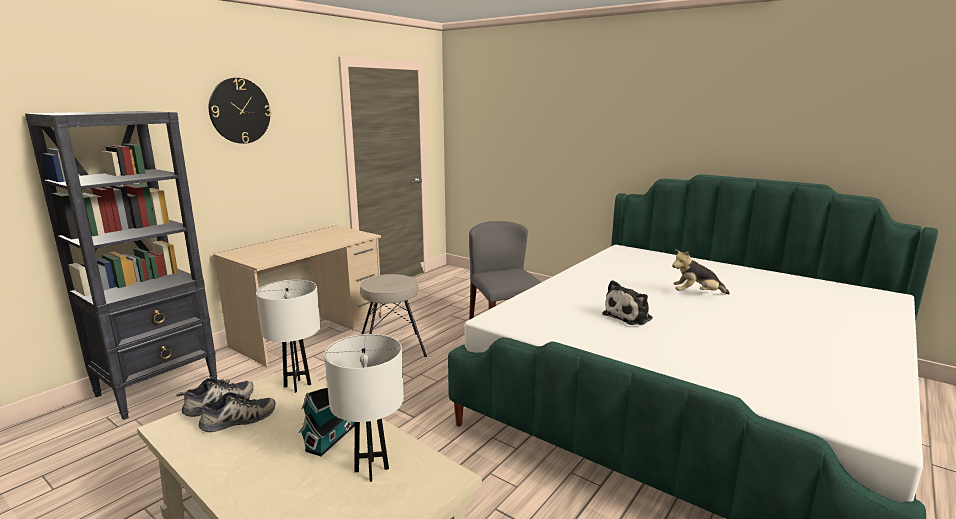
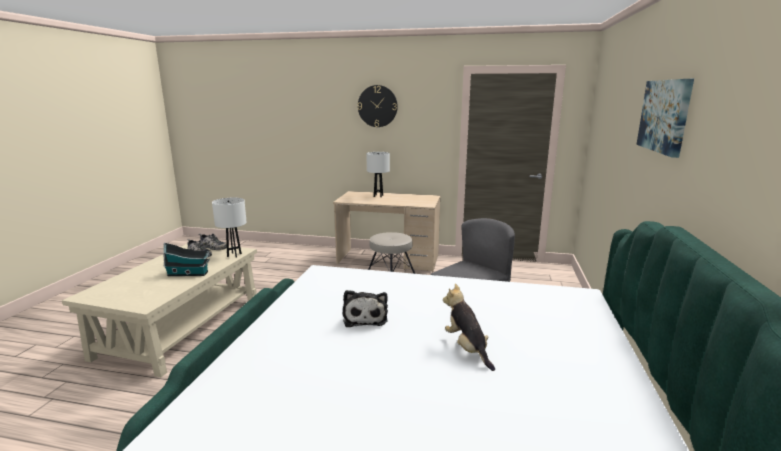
camera: 65 degrees right, 0 degrees up
(159, 387) = (299, 251): black bookcase -> none
(371, 470) = (155, 288): white table lamp -> white table lamp (378, 196)
(627, 106) = (664, 116): none -> picture
(629, 316) = (365, 317): plush toy -> plush toy turned 120 degrees counterclockwise

